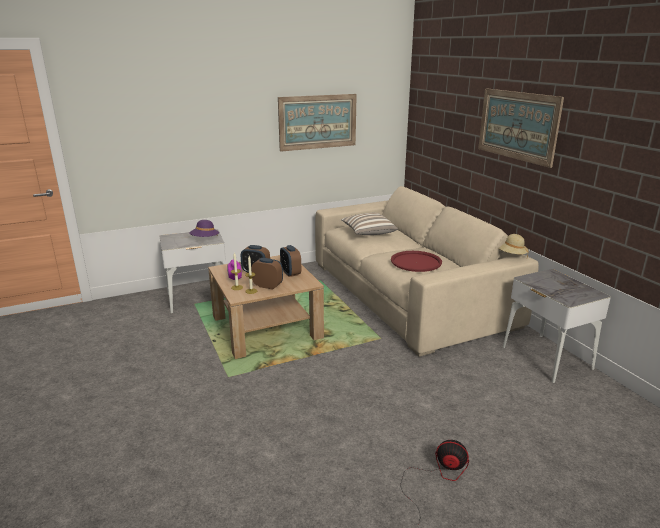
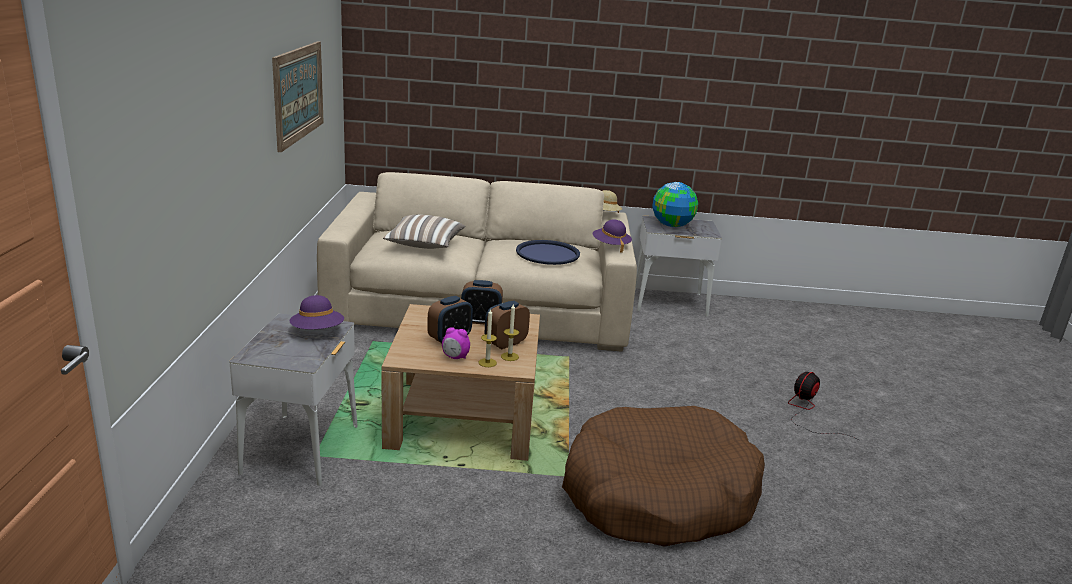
camera: 65 degrees left, 0 degrees up
(232, 417) = (658, 495): none -> brown dog bed
(416, 262) = (547, 253): red tray -> blue tray
(443, 269) = (610, 246): none -> purple hat
(517, 125) = (573, 70): picture -> none
(553, 282) = (672, 225): none -> globe

